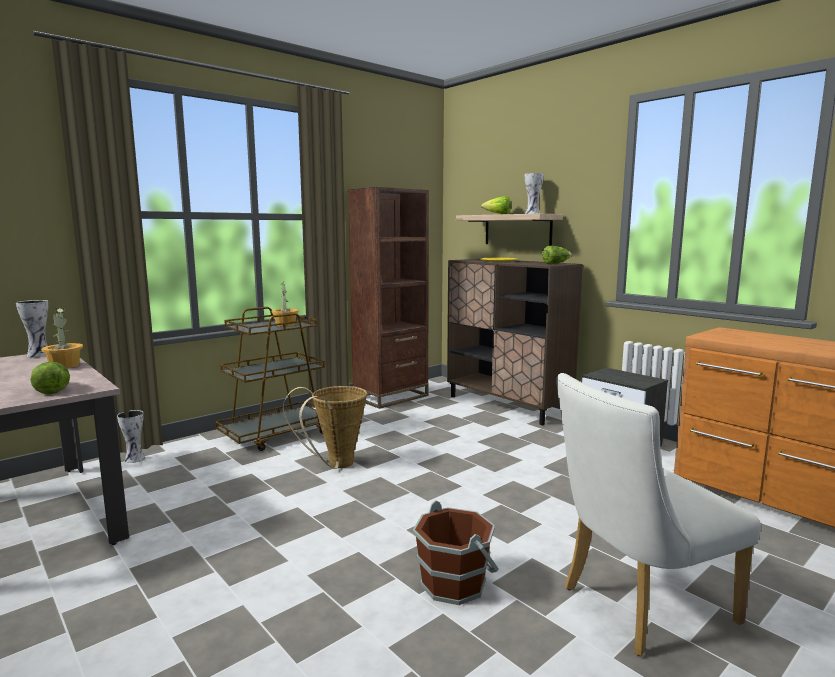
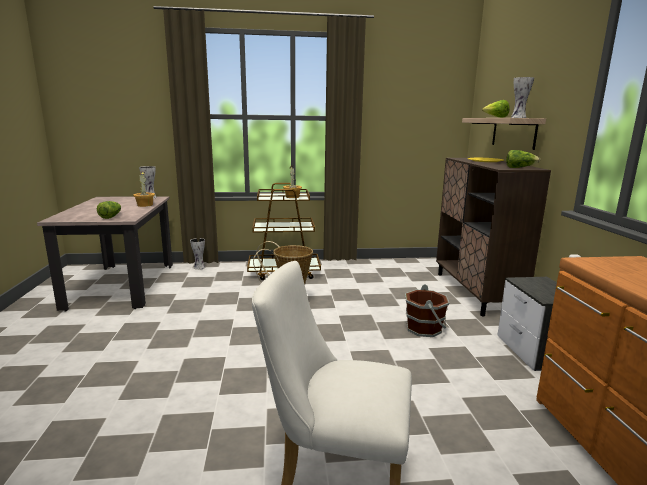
camera: 35 degrees right, 5 degrees up
(391, 397) = (391, 264): brown bookcase -> none
(454, 583) = (246, 398): brown bucket -> brown bucket (424, 328)

